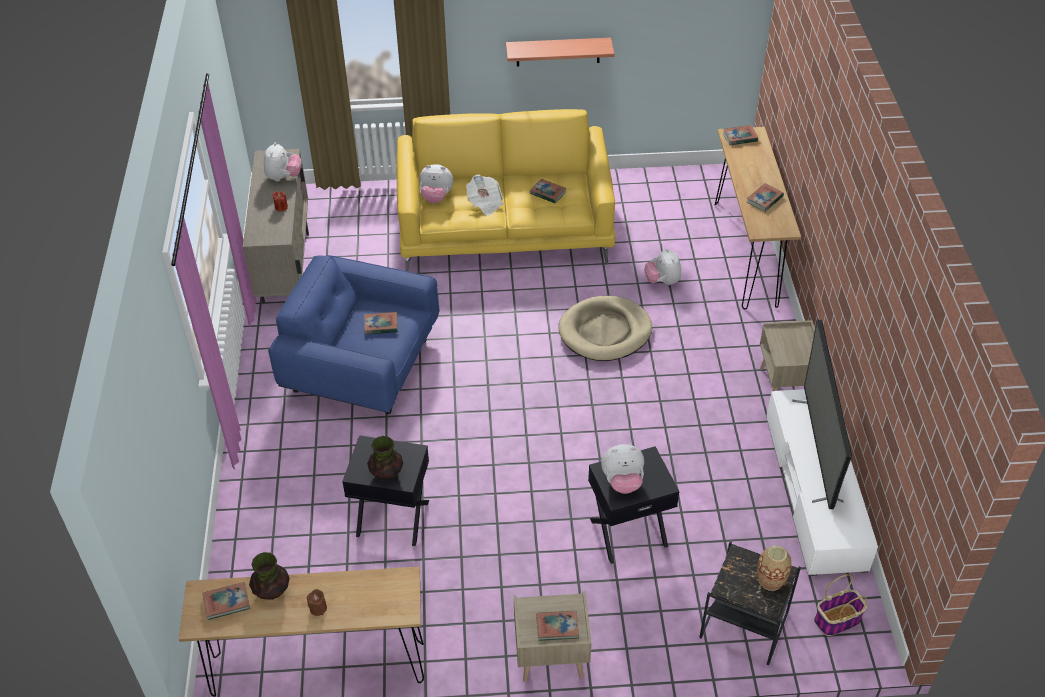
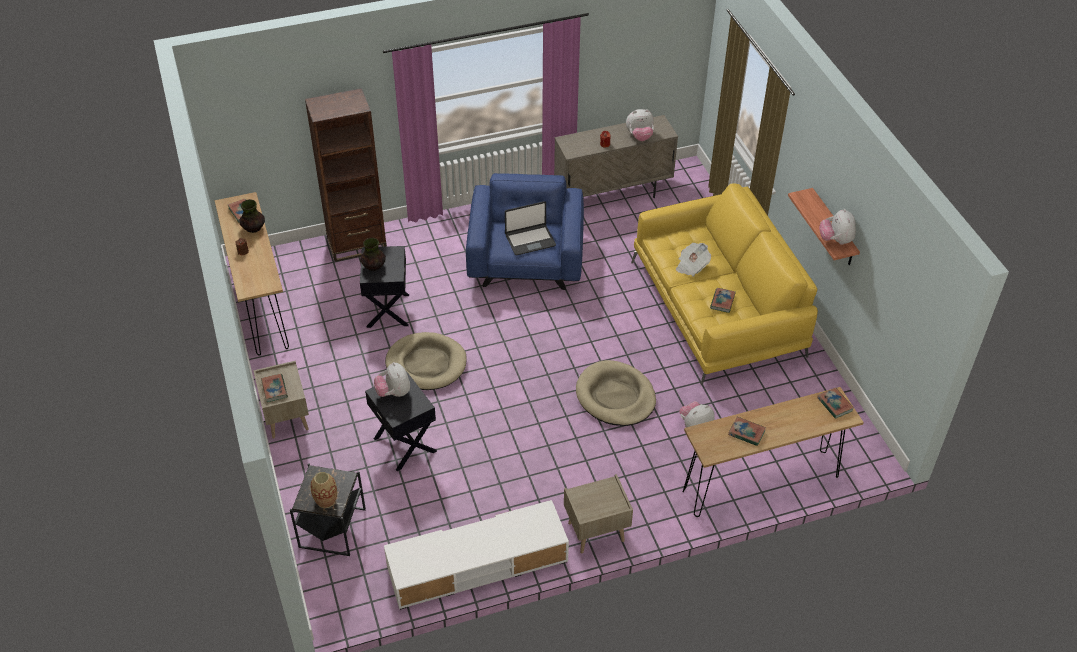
camera: 75 degrees right, 0 degrees up
(246, 535) = (357, 244): none -> brown bookcase
(381, 325) = (530, 240): book -> laptop
(436, 197) = (685, 236): plush toy -> plush toy (835, 240)
(502, 491) = (426, 364): none -> beige dog bed
(817, 449) = (492, 538): television -> none
(837, 621) = (347, 590): basket -> none

